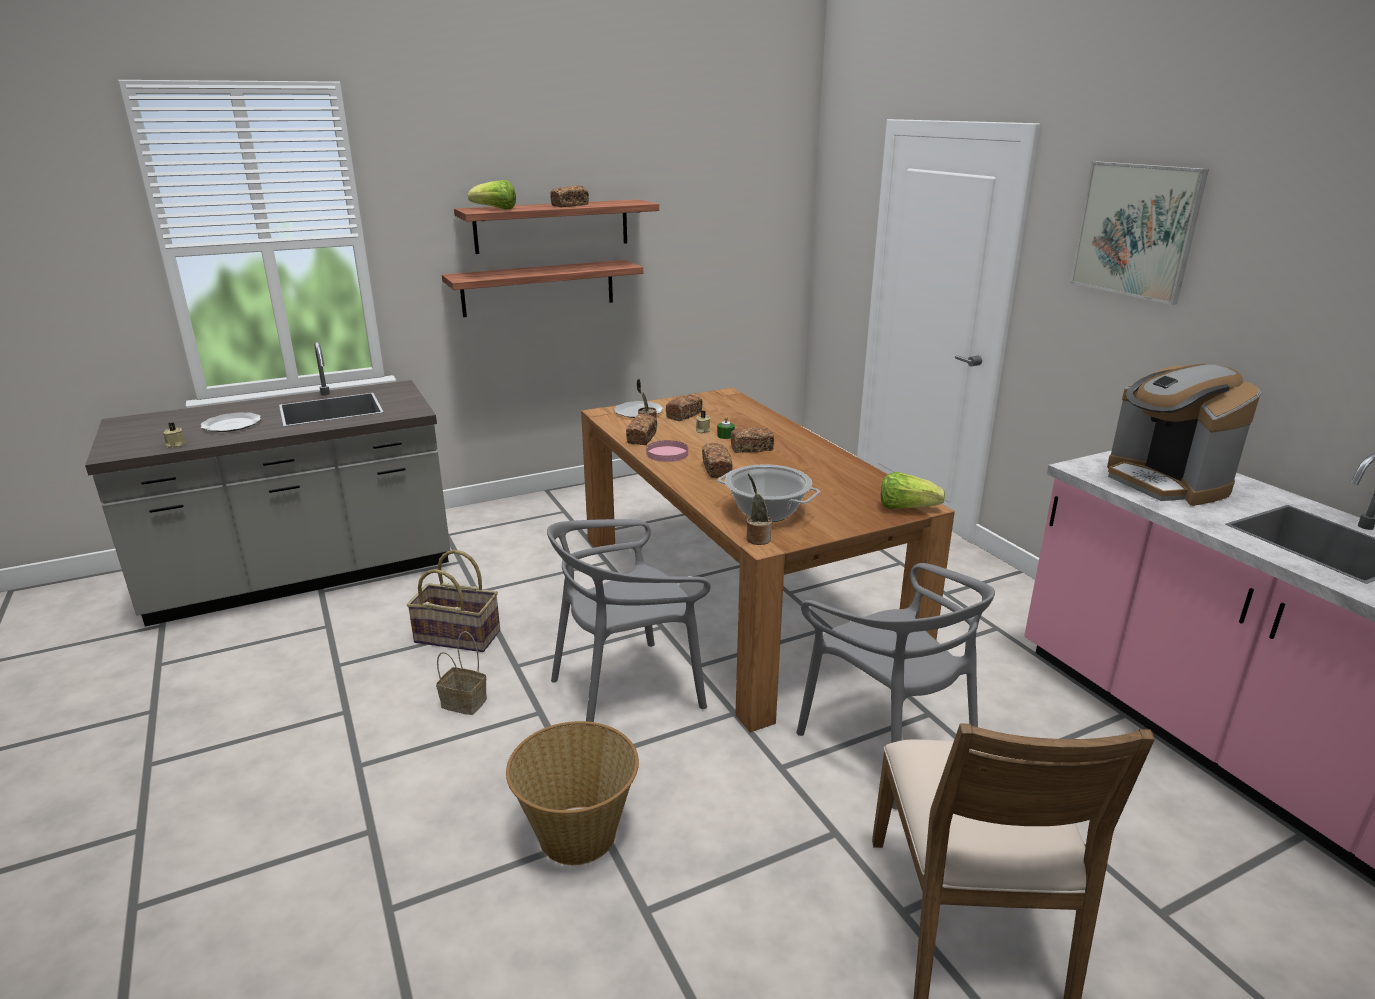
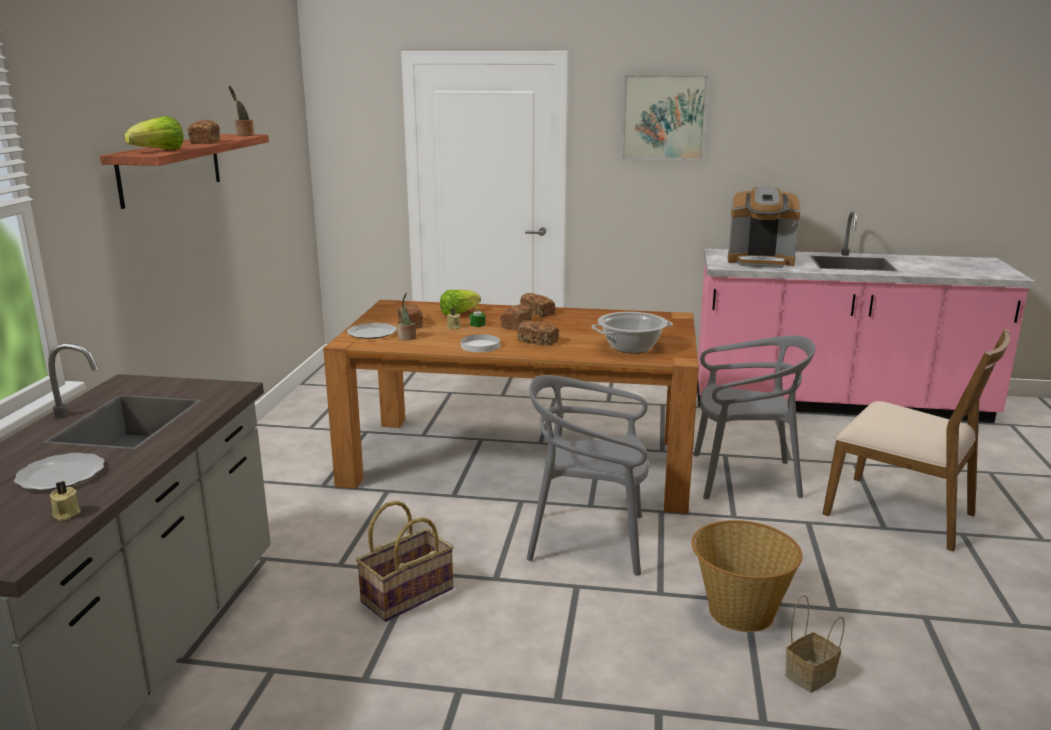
camera: 55 degrees left, 5 degrees down
(462, 703) = (521, 620): basket -> basket (810, 677)
(538, 288) = (169, 241): shelf -> none
(627, 690) = (588, 540): grey chair -> grey chair turned 90 degrees clockwise
(642, 438) = (433, 345): bread -> bread (537, 312)
(667, 454) = (480, 346): pink plate -> white plate
(757, 538) = (669, 359): potted plant -> potted plant (244, 135)
(906, 508) = (674, 319): lettuce -> lettuce (459, 314)

